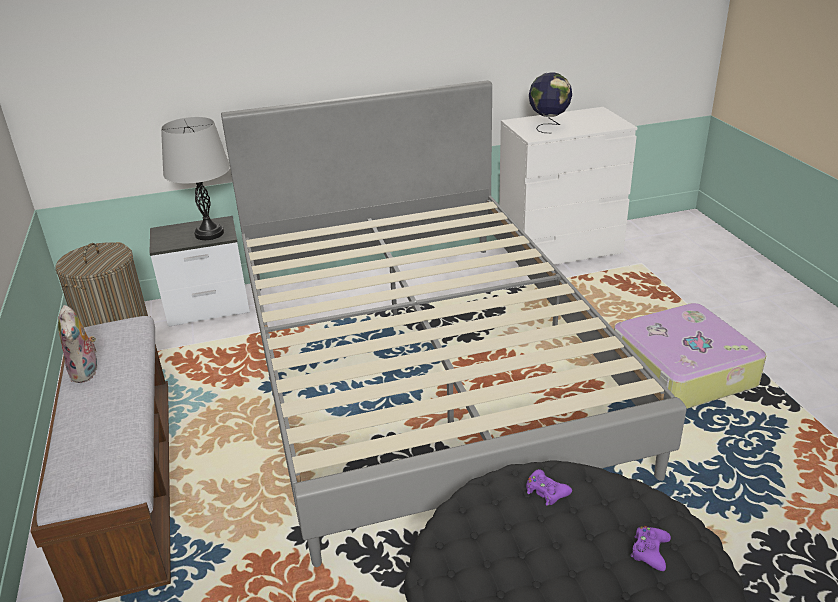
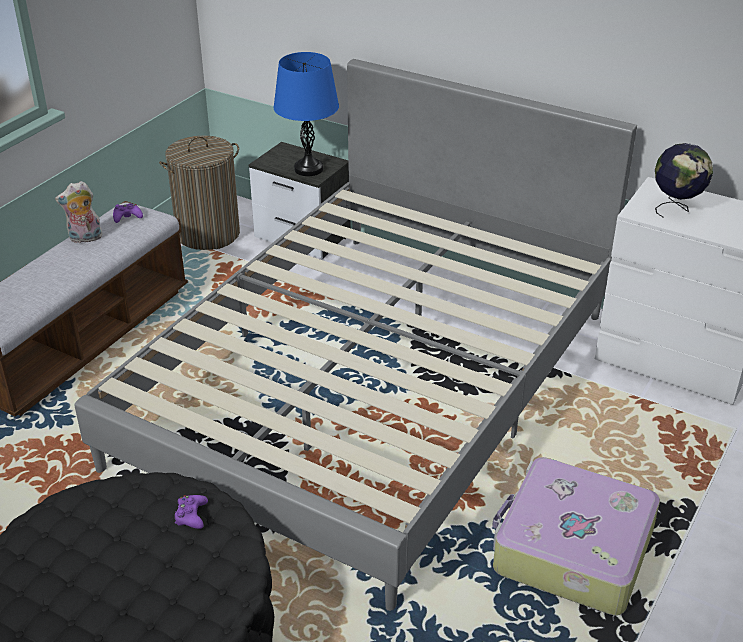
camera: 45 degrees right, 5 degrees up
(87, 372) = (85, 239): plush toy -> plush toy turned 45 degrees clockwise
(209, 233) = (308, 169): grey table lamp -> blue table lamp
(649, 551) = (176, 602): purple game controller -> purple game controller (127, 217)

